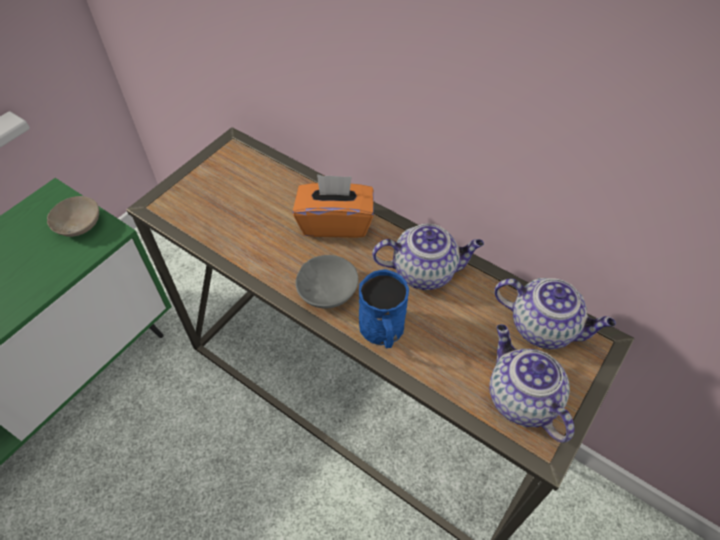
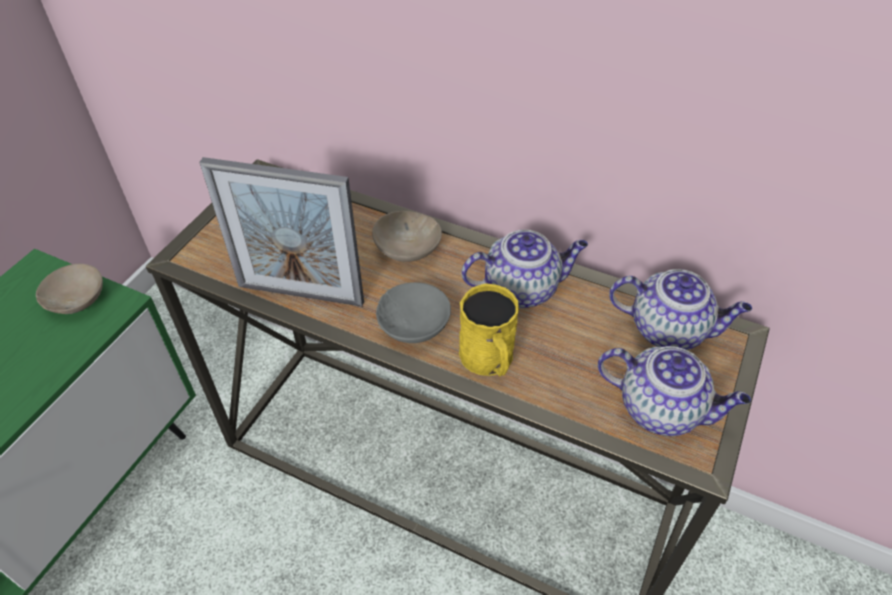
camera: 10 degrees left, 5 degrees down
(242, 250) = (300, 294): none -> picture frame
(335, 223) = (405, 249): orange tissue box -> beige bowl
(383, 331) = (489, 360): blue mug -> yellow mug
(520, 398) = (662, 409): teapot -> teapot turned 150 degrees clockwise

